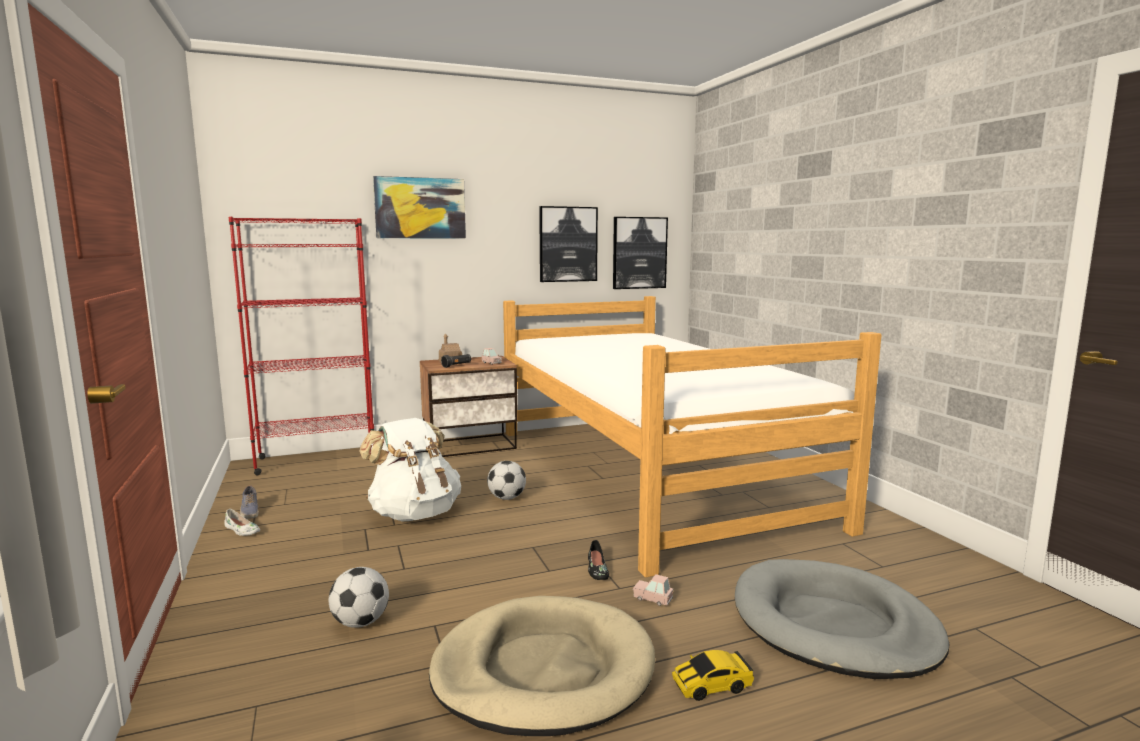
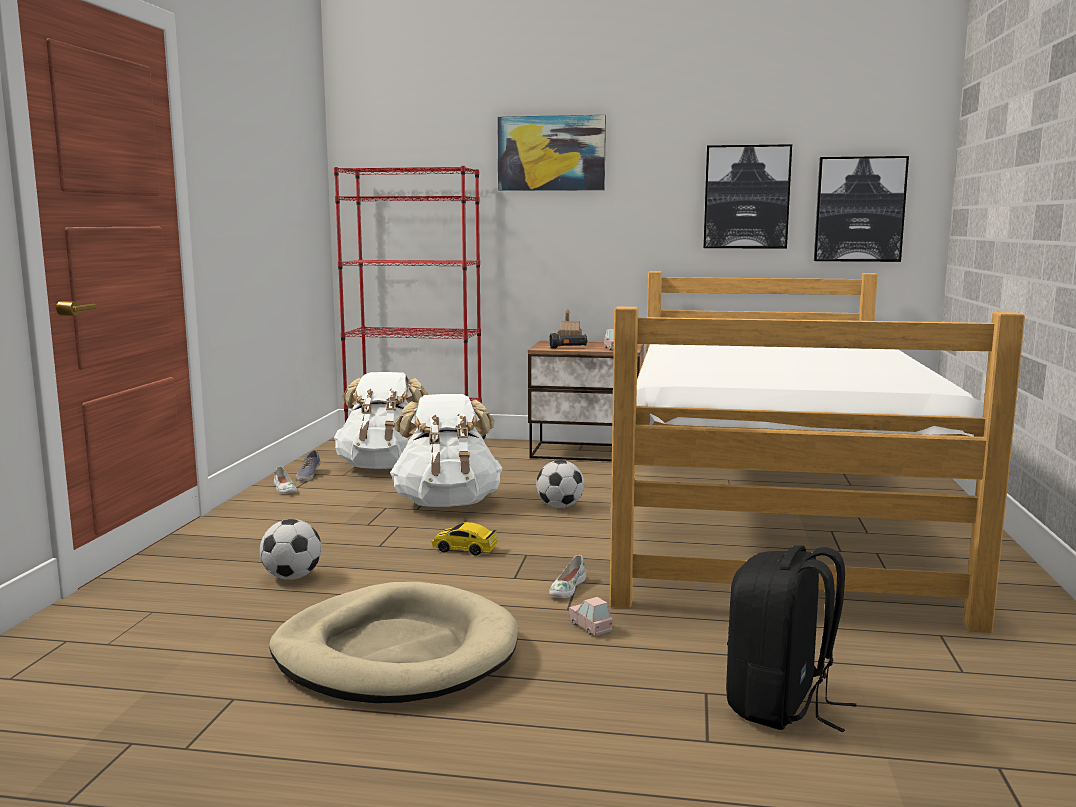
camera: 30 degrees right, 0 degrees up
(316, 489) = (384, 467): none -> white backpack
(597, 569) = (567, 588): black shoe -> white shoe
(712, 686) = (543, 712): toy car -> toy car (464, 549)
(833, 624) = (781, 706): grey dog bed -> black backpack

